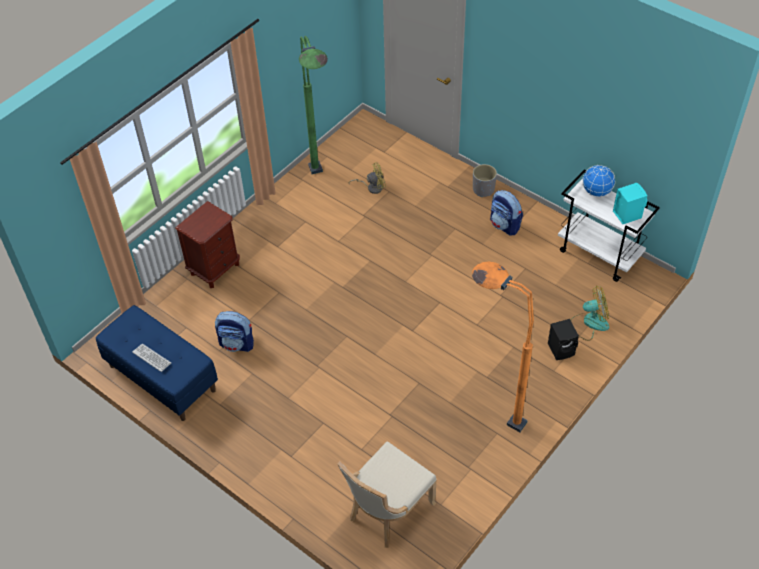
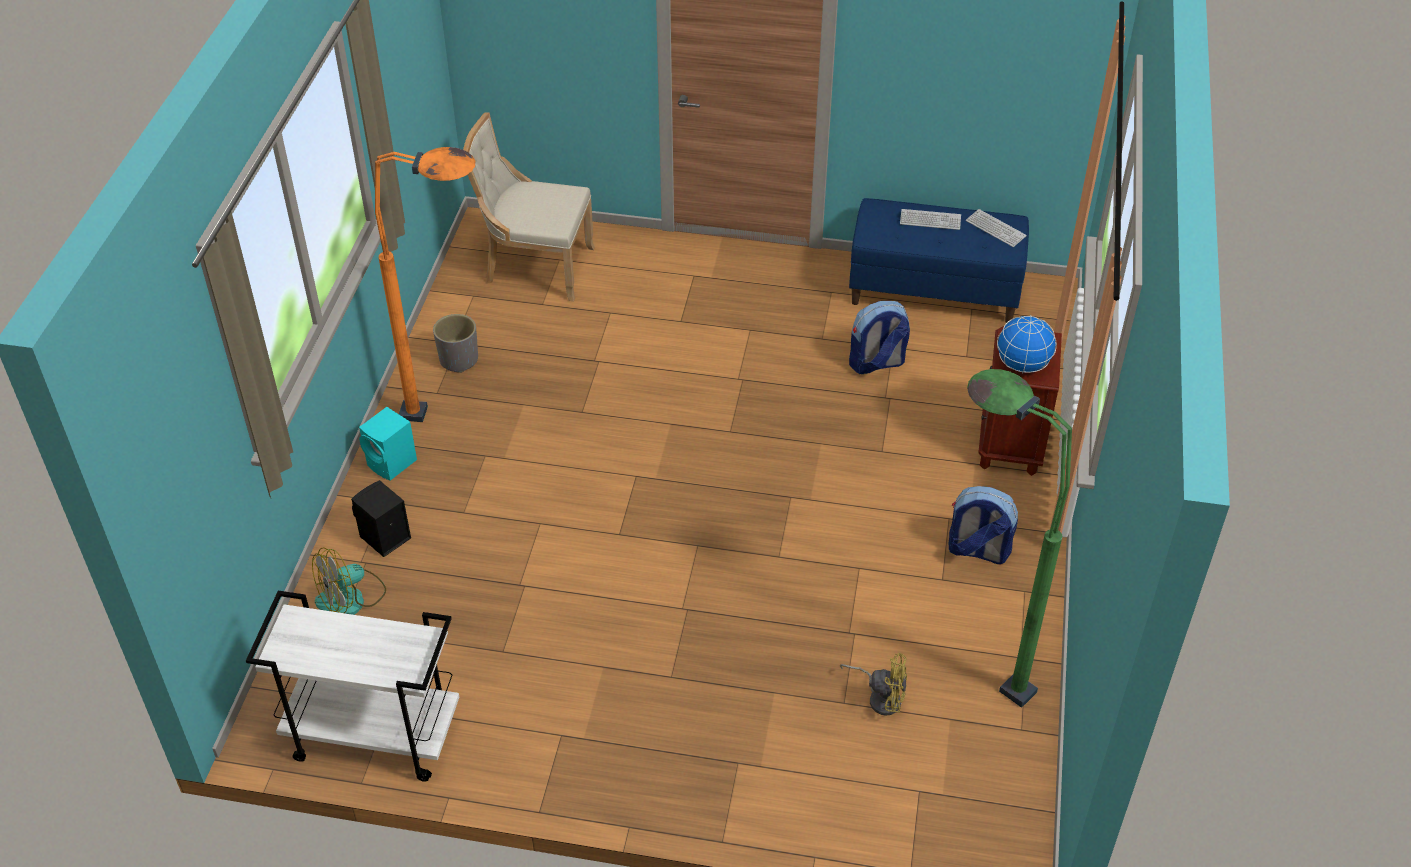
camera: 150 degrees right, 5 degrees down
(122, 335) = (995, 229): none -> keyboard
(372, 187) = (881, 697): yellow fan -> yellow fan turned 120 degrees counterclockwise
(387, 512) = (535, 267): beige chair -> beige chair turned 90 degrees counterclockwise
(483, 190) = (663, 786): grey planter -> grey planter (459, 359)
(505, 225) = (580, 723): backpack -> backpack (977, 551)
(596, 192) = (385, 666): globe -> globe (1022, 365)
(627, 214) = (311, 641): turquoise speaker -> turquoise speaker (392, 464)

